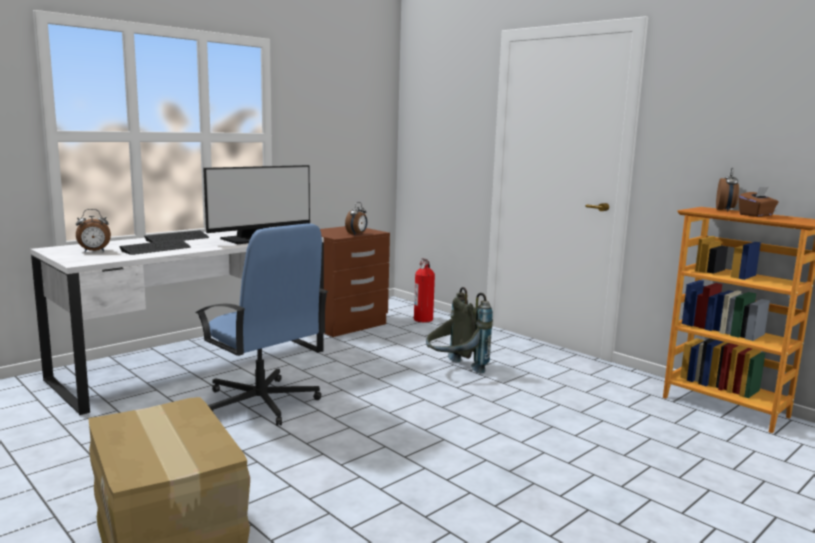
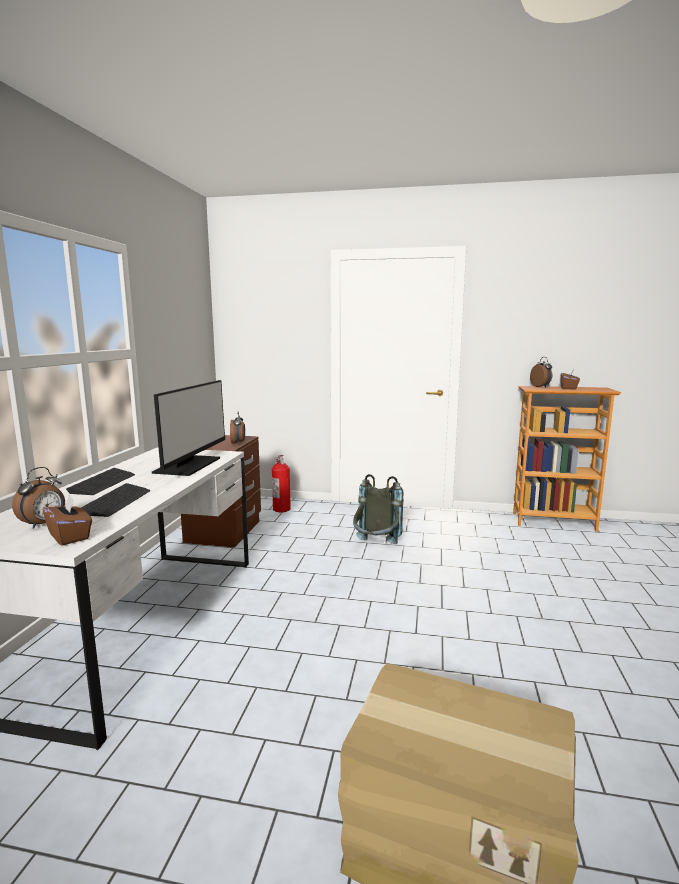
camera: 35 degrees left, 0 degrees up
(90, 259) = (70, 536): none -> brown tissue box
(261, 403) = (281, 640): blue office chair -> none

